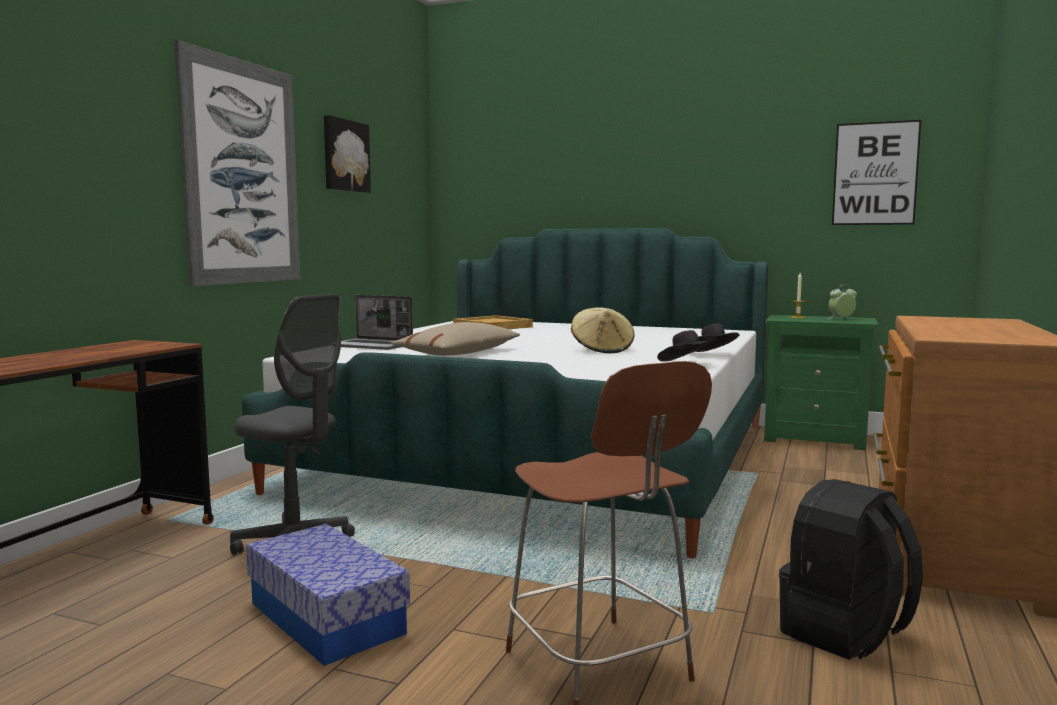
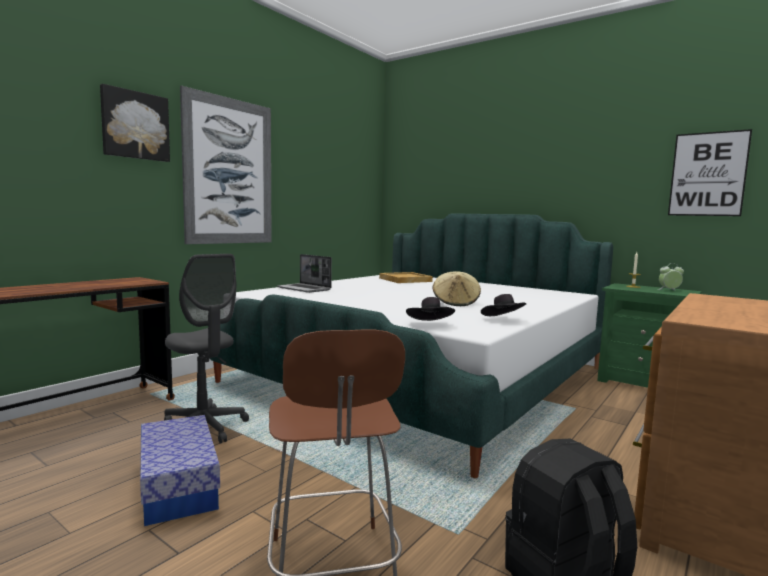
camera: 15 degrees right, 0 degrees up
(345, 156) = (312, 162): picture -> picture (135, 125)
(459, 353) = (351, 299): beige pillow -> none
(713, 354) = (536, 313): black hat -> black hat (430, 325)

